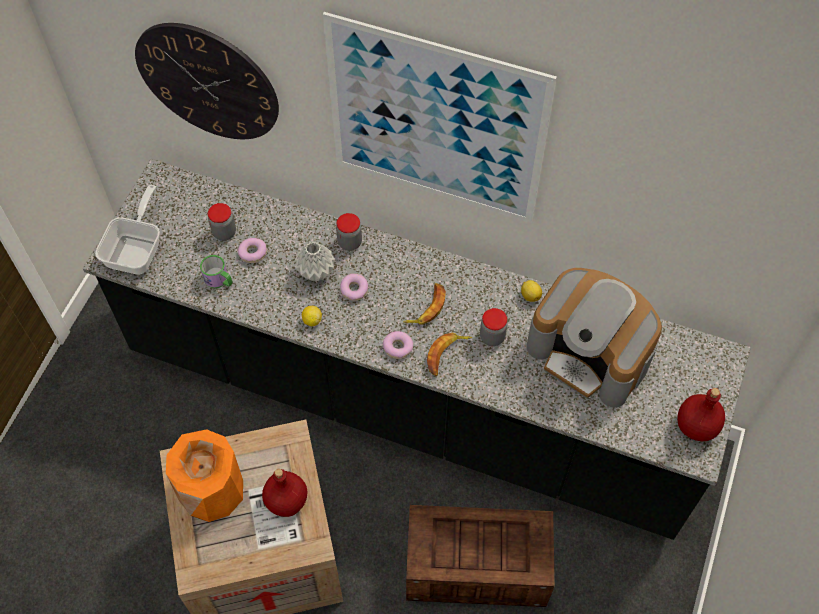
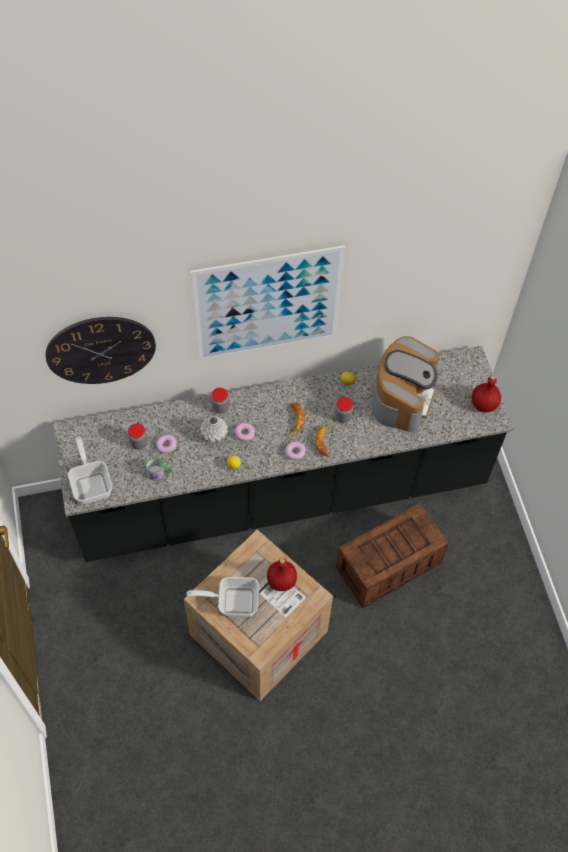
camera: 35 degrees left, 0 degrees up
(211, 489) = (232, 601): orange vase -> frying pan
(590, 354) = (402, 396): coffee machine -> coffee machine turned 75 degrees counterclockwise

